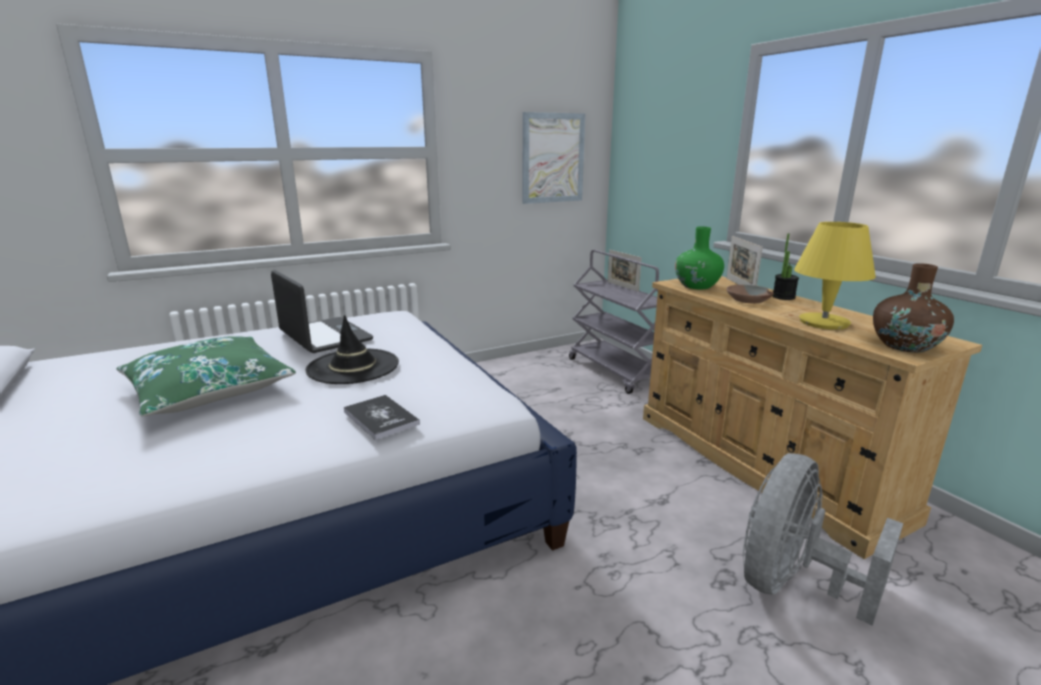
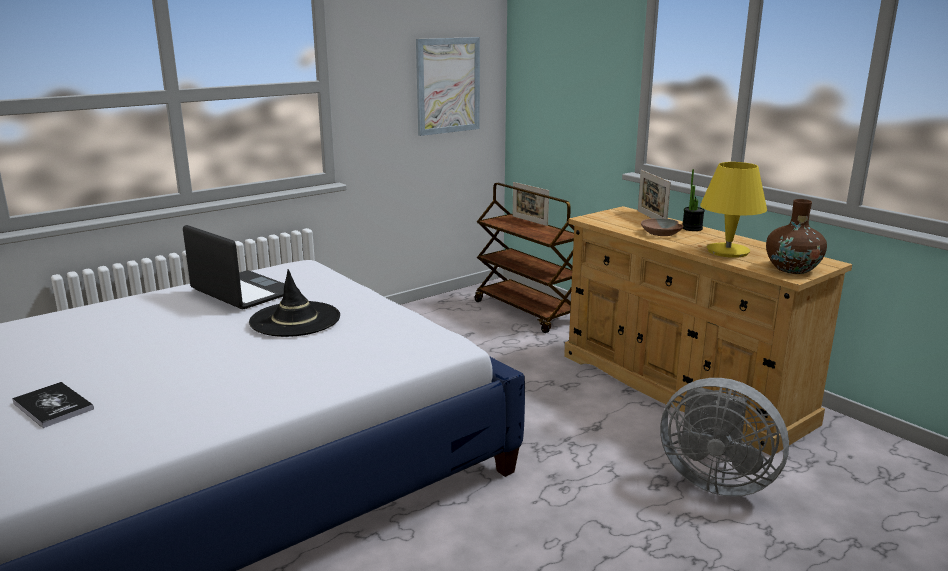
camera: 10 degrees left, 0 degrees up
(209, 390) = (161, 351): green pillow -> none
(381, 418) = (352, 362): book -> book (53, 406)
(615, 371) = (527, 312): grey cart -> brown cart
(697, 286) = (611, 221): green vase -> none
(792, 584) = (715, 480): grey fan -> grey fan turned 90 degrees counterclockwise

